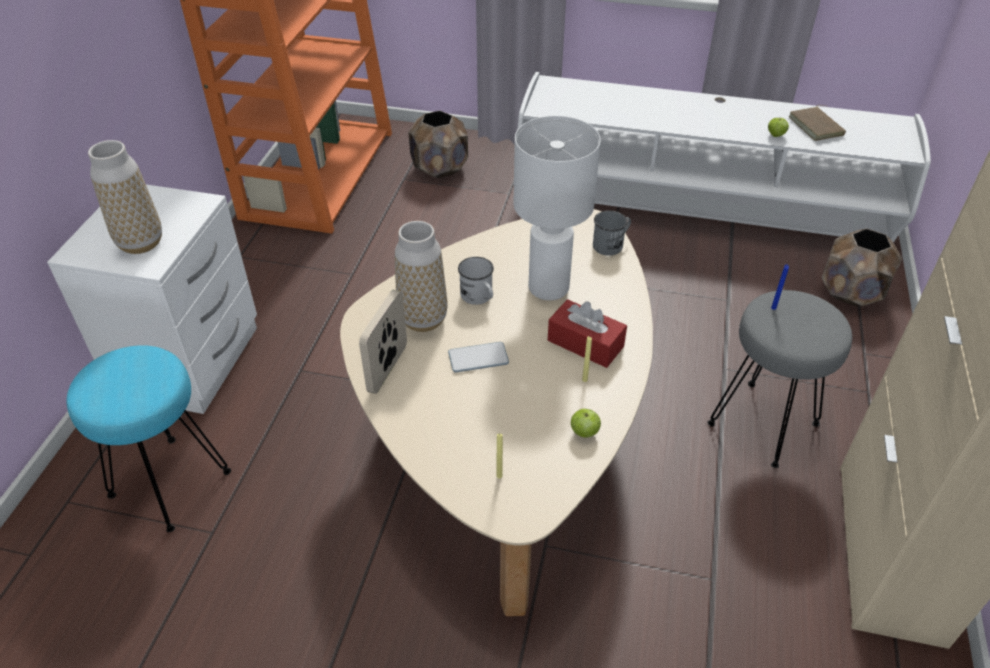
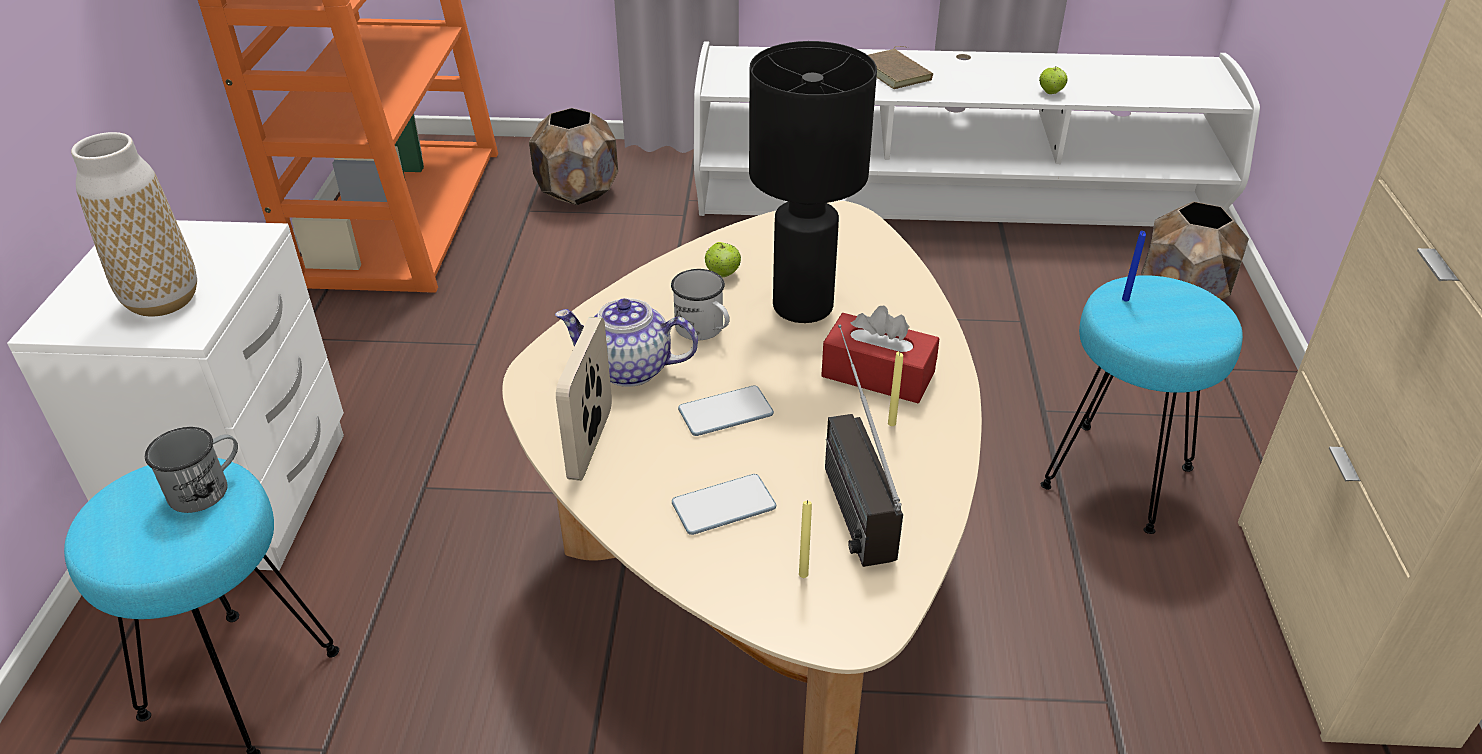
camera: 10 degrees left, 5 degrees down
(423, 319) = (628, 369): vase -> teapot
(461, 423) = (723, 506): none -> phone
(541, 420) = (844, 487): none -> radio
(550, 288) = (804, 306): white table lamp -> black table lamp
(584, 432) = (913, 496): apple -> apple (723, 274)
(611, 244) = (876, 242): grey mug -> grey mug (207, 488)
(764, 423) = (1117, 475): grey stool -> turquoise stool
(817, 126) = (1101, 77): brown book -> brown book (897, 73)

